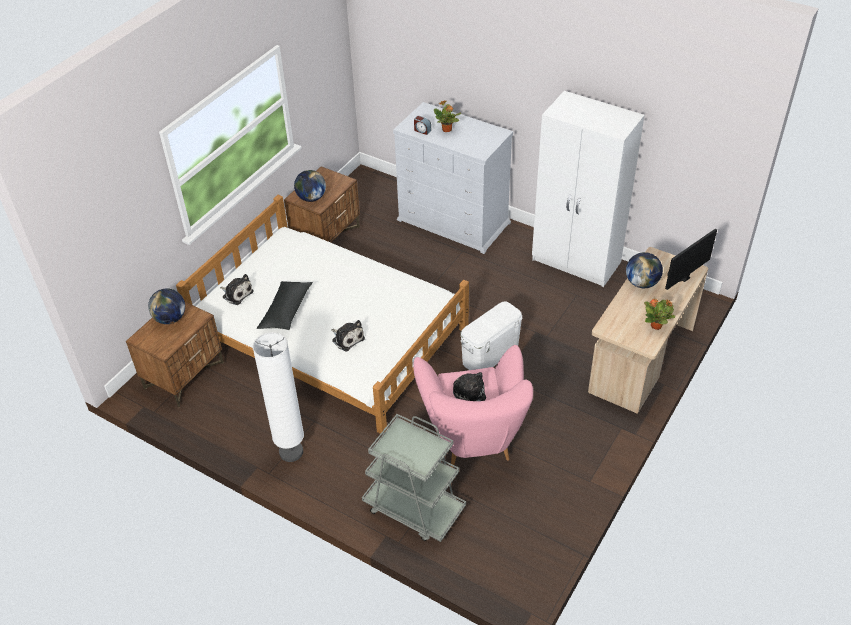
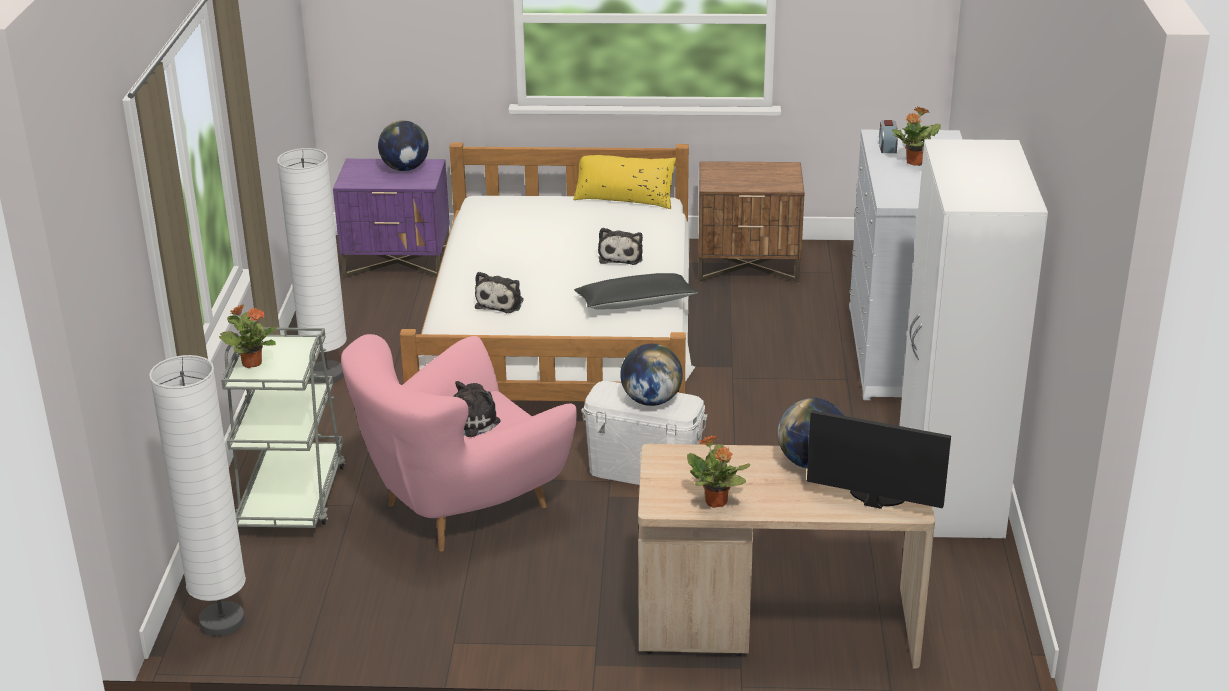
camera: 60 degrees right, 15 degrees down
(184, 375) = (398, 263): brown nightstand -> purple nightstand
(236, 293) = (514, 209): plush toy -> plush toy (621, 256)
(267, 246) = (624, 199): none -> yellow pillow
(286, 311) = (513, 247): black pillow -> black pillow (635, 303)
(311, 198) = (724, 176): globe -> globe (651, 400)
(405, 459) = (251, 363): none -> potted plant
(515, 576) = (222, 622): none -> white floor lamp

